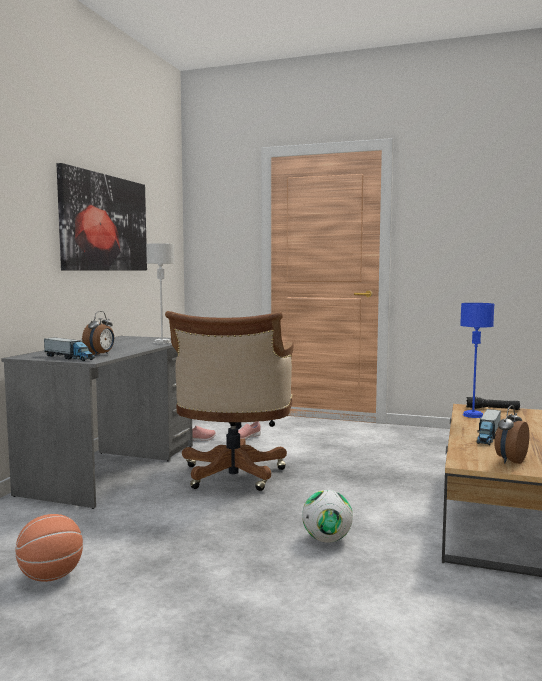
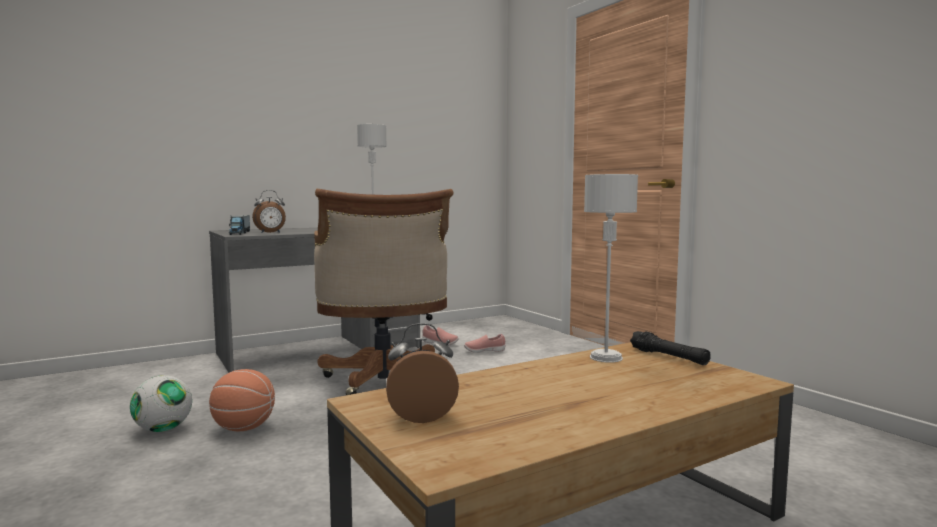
camera: 40 degrees right, 0 degrees up
(50, 576) = (91, 414): basketball -> basketball (243, 428)
(104, 223) = (364, 111): picture -> none
(233, 476) = (384, 381): office chair -> office chair turned 60 degrees counterclockwise
(327, 539) = (301, 464): football -> football (163, 429)
(473, 415) = (606, 358): blue table lamp -> grey table lamp
(488, 436) = (522, 383): toy truck -> none

